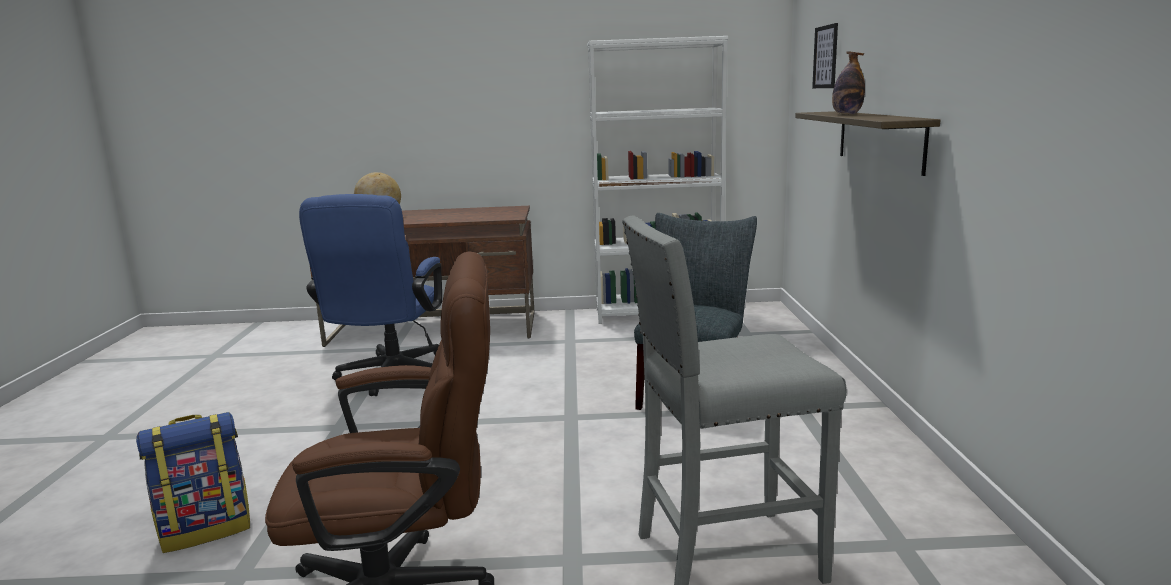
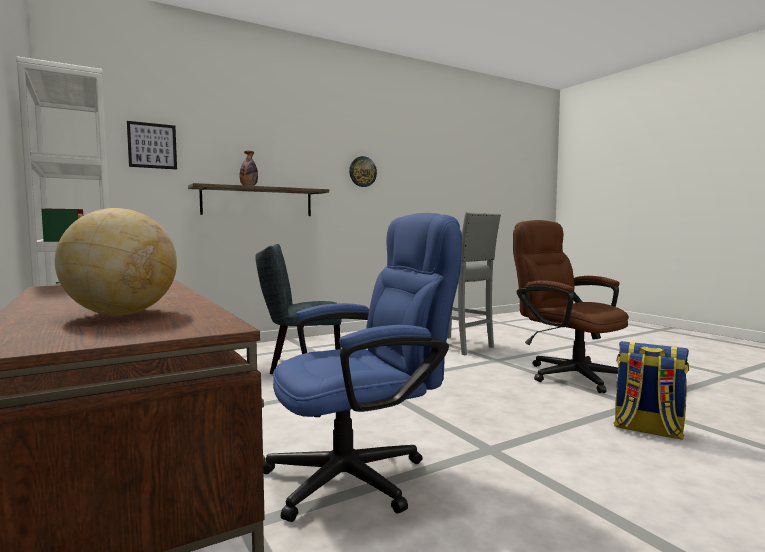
camera: 120 degrees left, 10 degrees down
(1016, 61) = (362, 171): none -> wall clock

